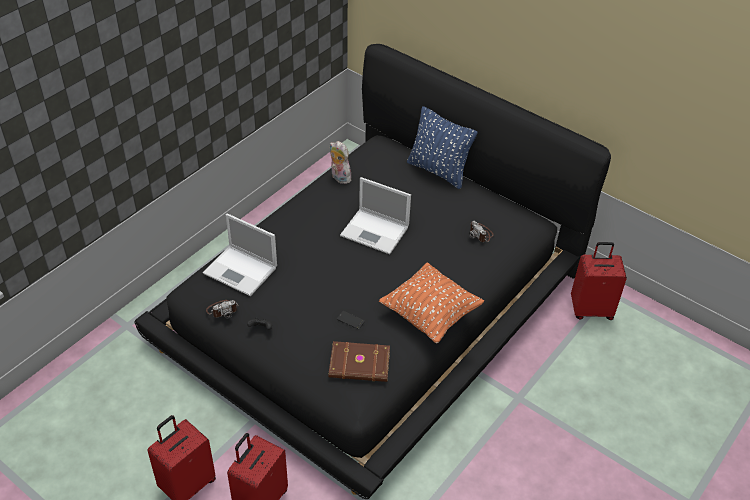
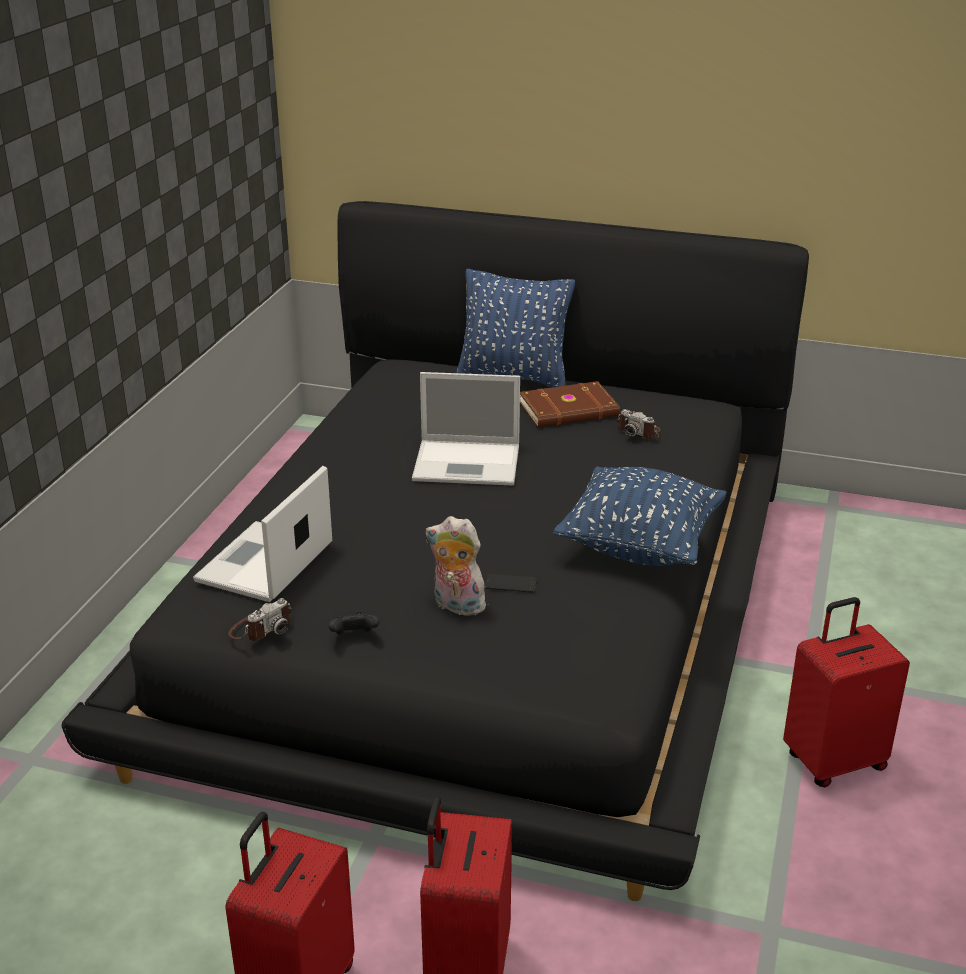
camera: 20 degrees left, 15 degrees down
(241, 271) = (264, 564): laptop -> laptop turned 105 degrees clockwise
(339, 177) = (357, 413): plush toy -> plush toy (456, 606)
(360, 365) = (572, 641): brown book -> brown book (569, 410)
(430, 315) = (639, 546): orange pillow -> blue pillow
(591, 309) = (826, 533): red suitcase -> red suitcase (833, 760)

